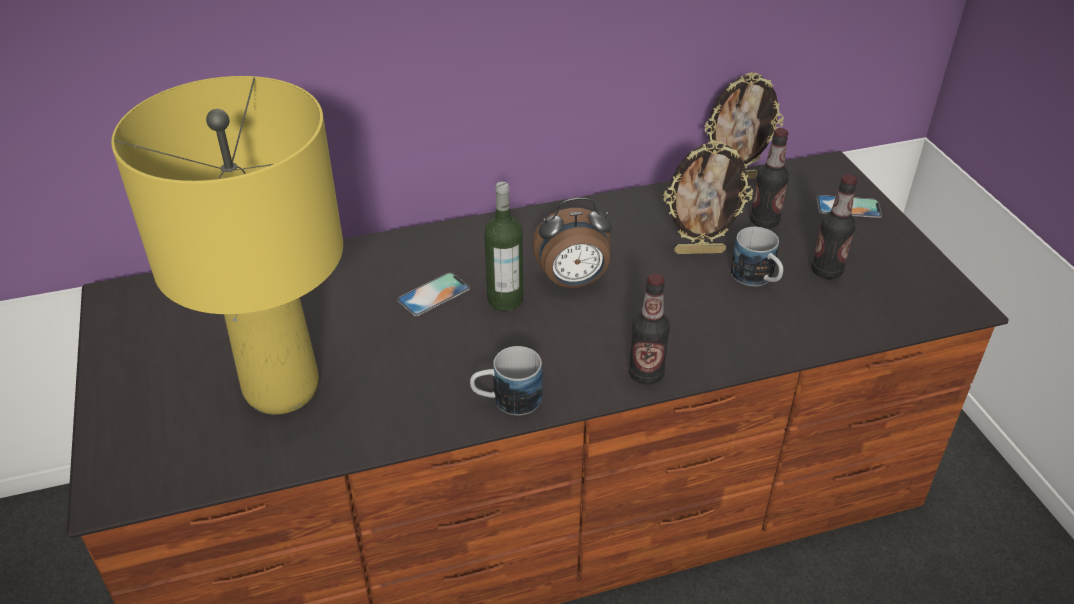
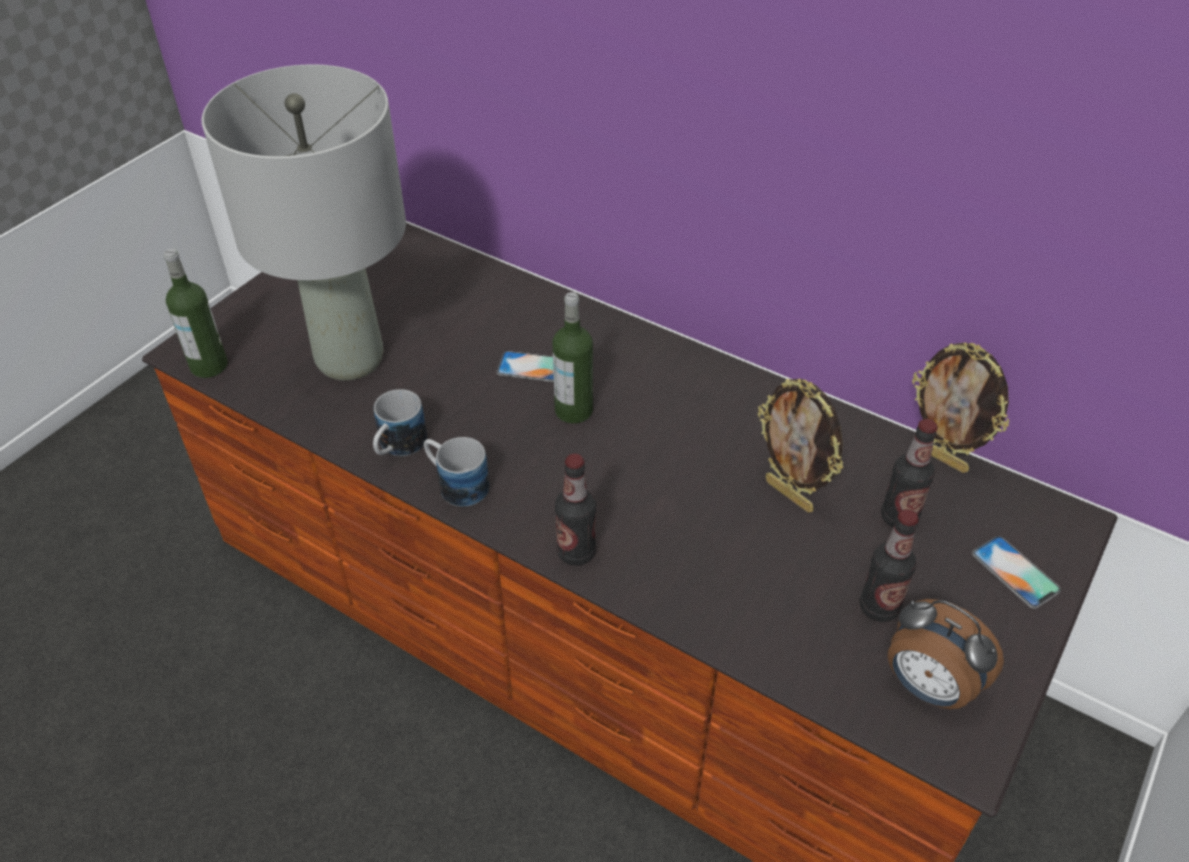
camera: 50 degrees right, 5 degrees up
(157, 487) = (209, 366): none -> bottle
(281, 390) = (348, 360): yellow table lamp -> grey table lamp
(573, 282) = (643, 437): alarm clock -> alarm clock (927, 687)
(757, 279) = (798, 560): mug -> mug (398, 448)

